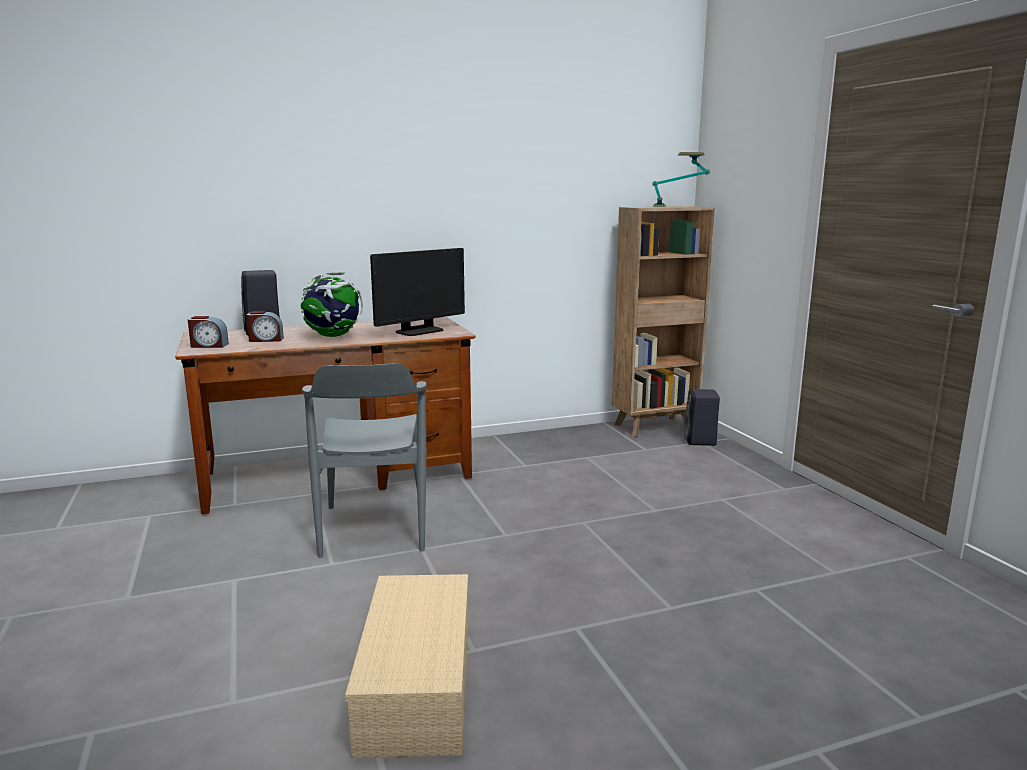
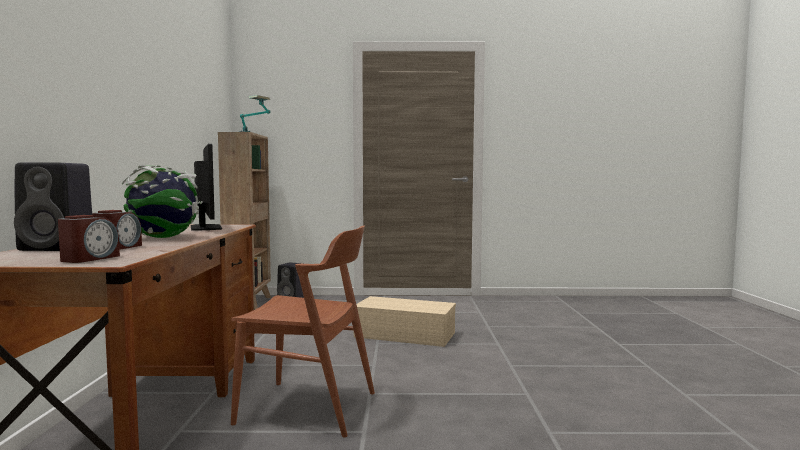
camera: 70 degrees left, 10 degrees down
(374, 528) = (308, 407): grey chair -> brown chair
(419, 686) = (565, 413): beige storage box -> beige storage box (406, 334)

